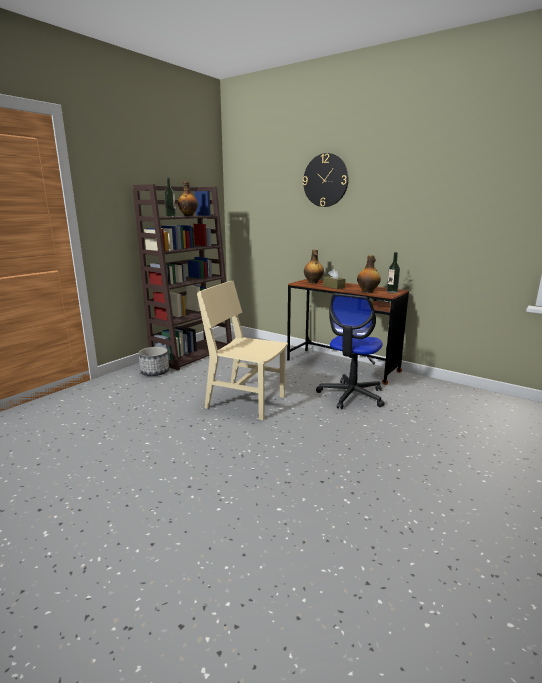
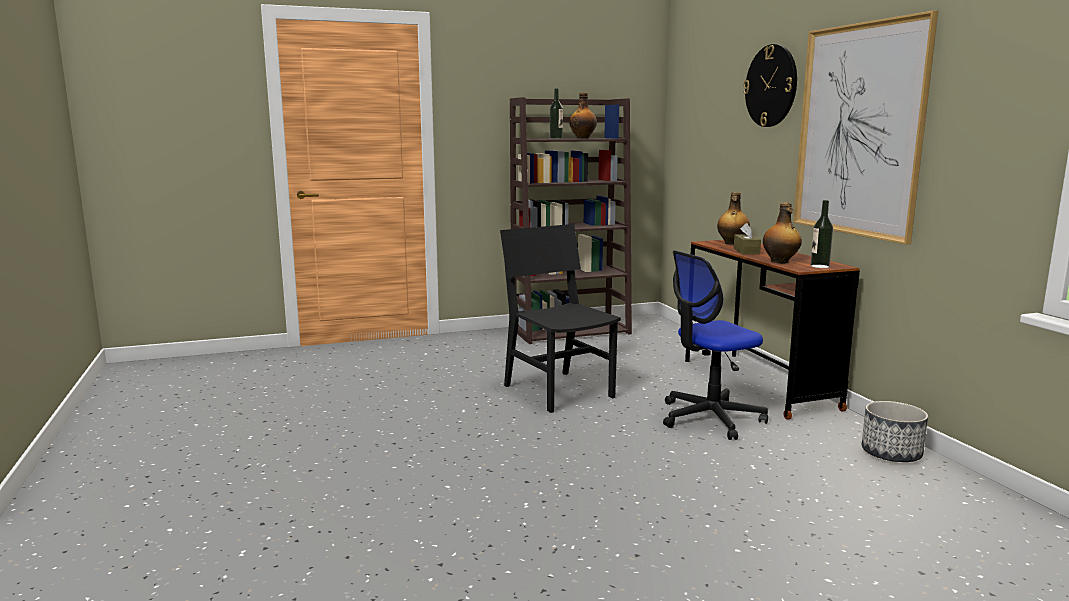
camera: 35 degrees right, 5 degrees down
(155, 372) = (500, 341): planter -> planter (890, 454)
(245, 402) = (558, 391): beige chair -> black chair
(401, 209) = (858, 130): none -> picture

